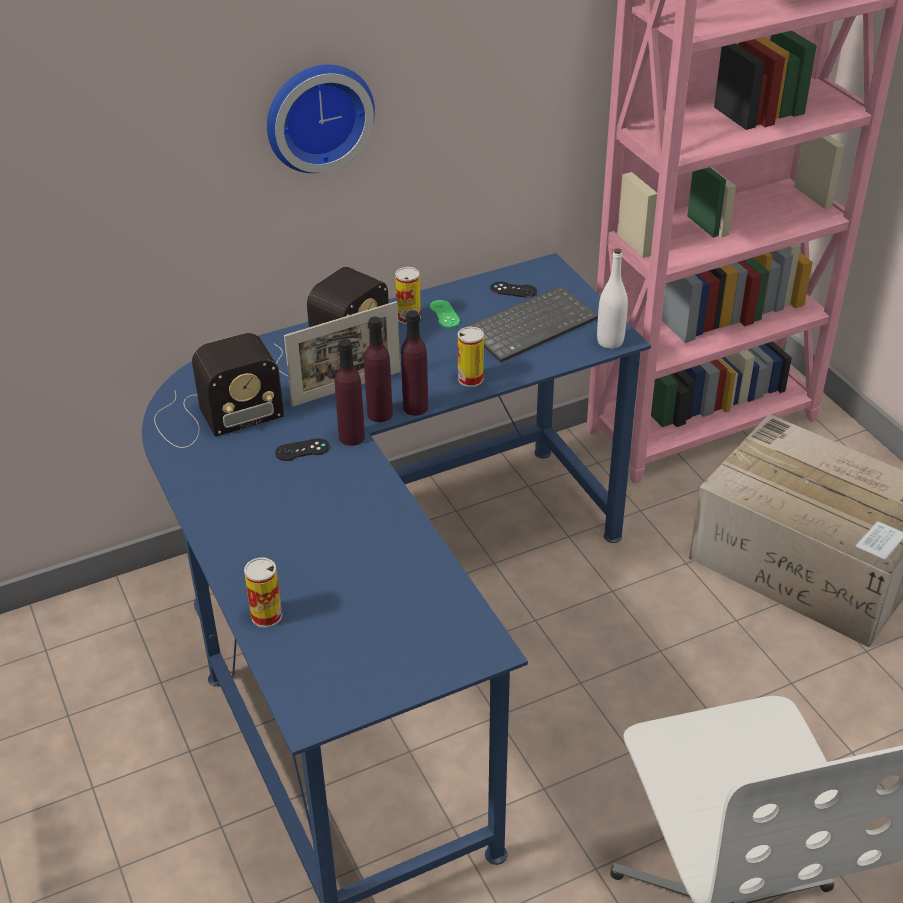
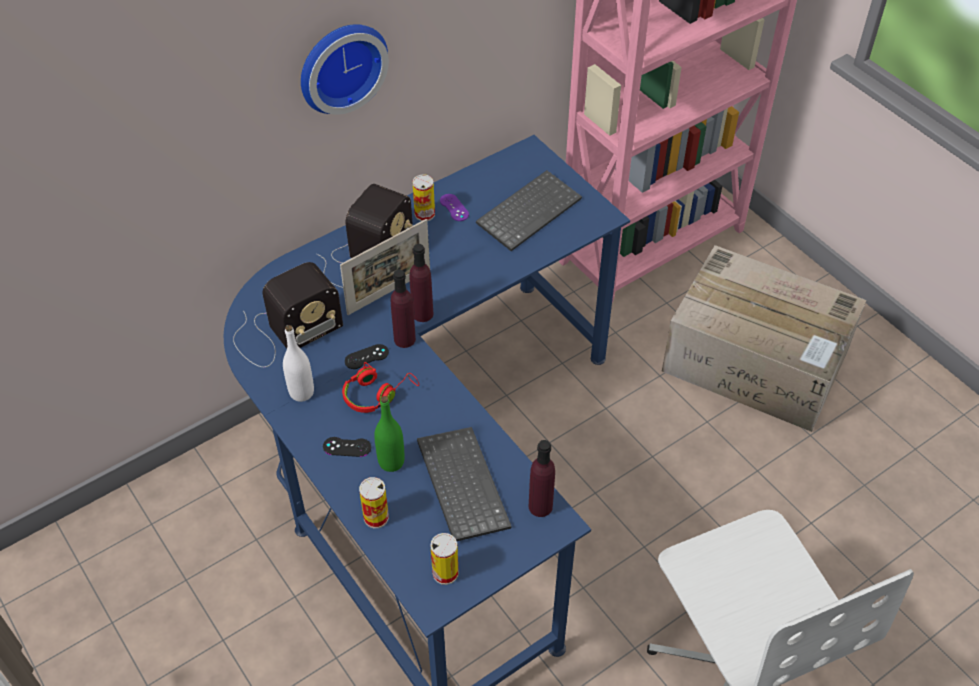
camera: 10 degrees left, 10 degrees up
(301, 560) = (391, 462): none -> green bottle
(304, 488) = (377, 394): none -> red headphones
(377, 593) = (460, 484): none -> keyboard
(415, 407) = (450, 304): purple bottle -> purple bottle (540, 506)
(444, 314) = (454, 207): green game controller -> purple game controller
(470, 379) = (490, 270): can -> can (445, 573)
(513, 290) = (506, 176): black game controller -> black game controller (347, 447)
(610, 342) = (596, 220): white bottle -> white bottle (301, 392)

